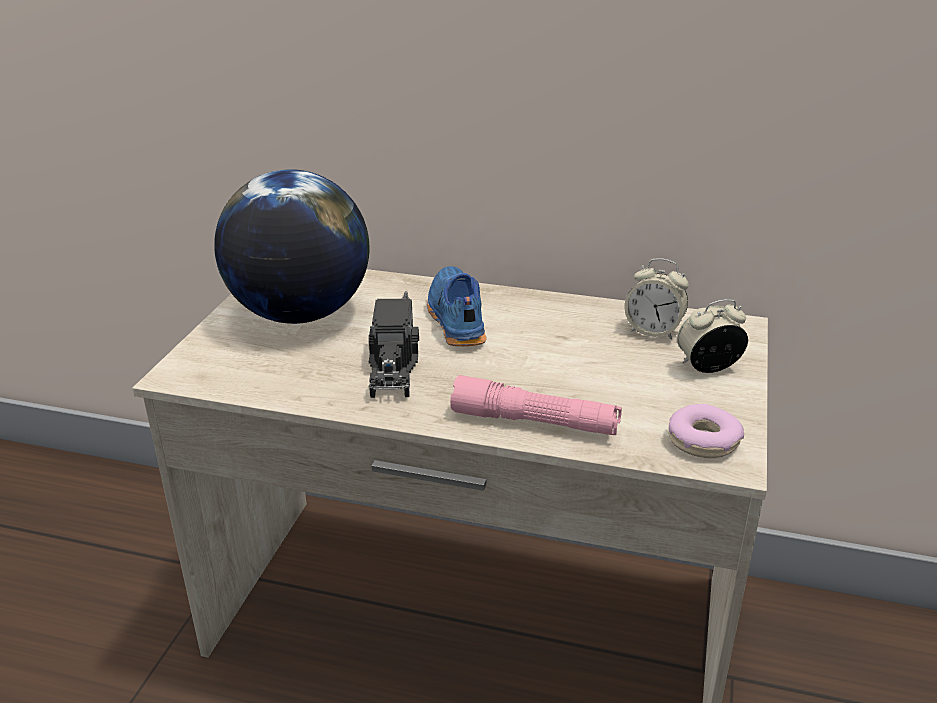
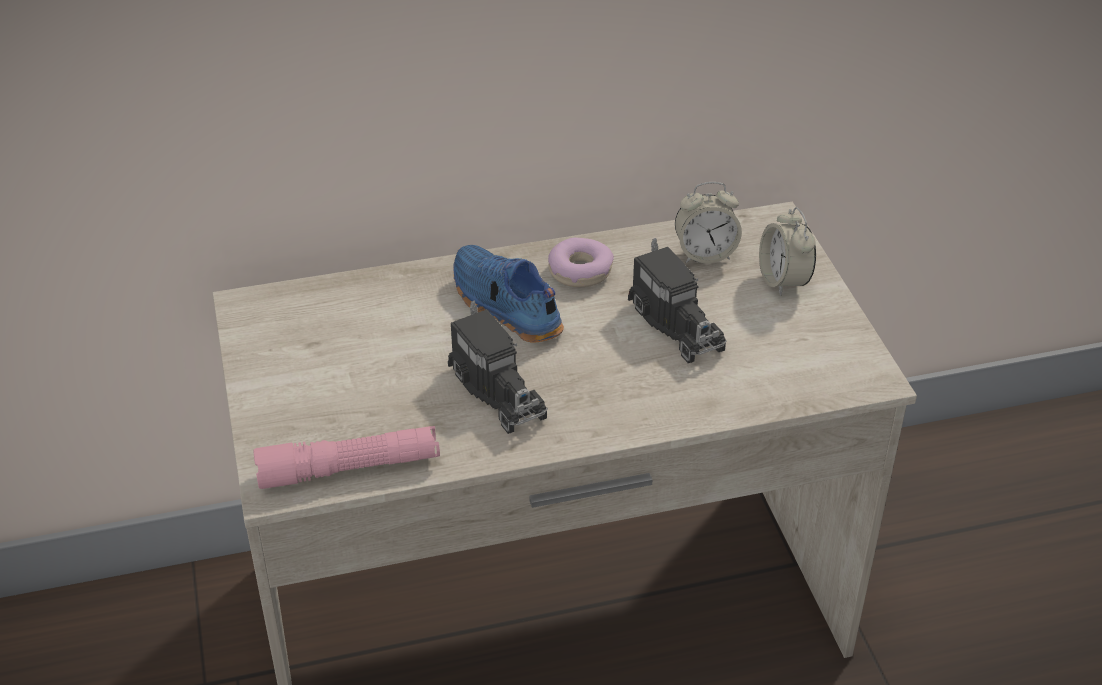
camera: 30 degrees left, 10 degrees up
(300, 314) = (333, 359): globe -> none
(534, 422) = (683, 401): pink flashlight -> pink flashlight (349, 469)
(581, 367) = (674, 322): none -> toy truck
(703, 441) = (837, 365): donut -> donut (580, 271)
(708, 367) = (783, 281): alarm clock -> alarm clock turned 60 degrees counterclockwise

